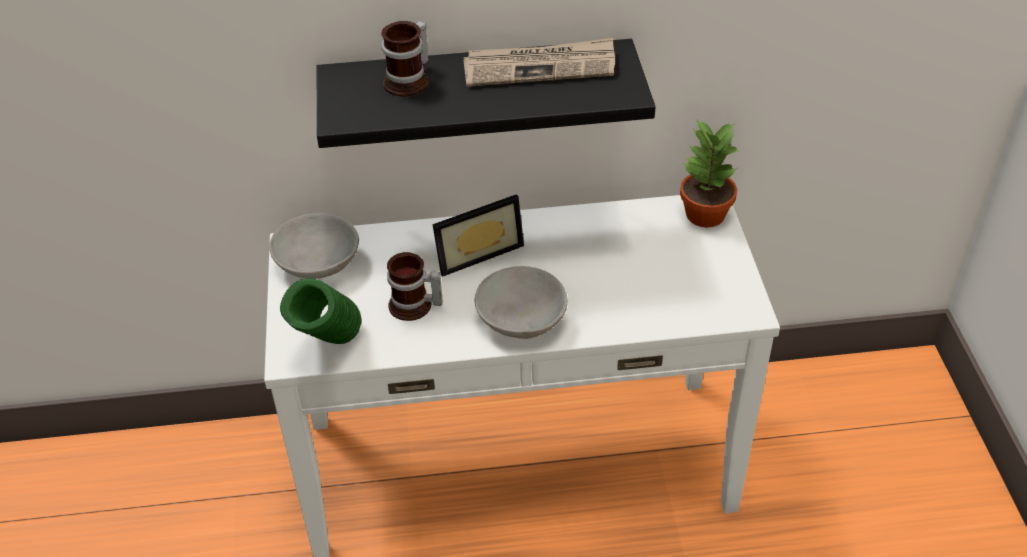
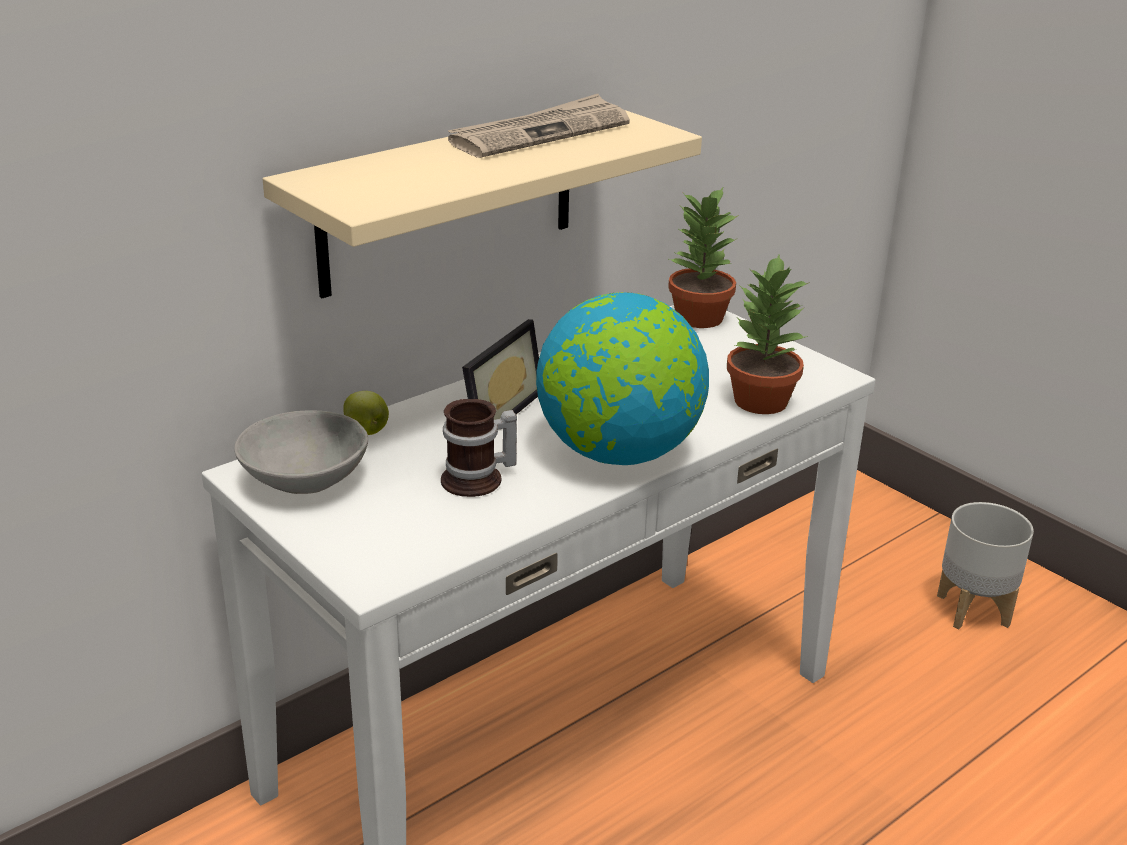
camera: 35 degrees left, 15 degrees down
(329, 349) = (415, 552): green vase -> none
(385, 238) = (367, 431): none -> apple
(410, 81) = (406, 167): mug -> none
(477, 92) = (449, 199): black shelf -> beige shelf
(521, 321) = (618, 453): grey bowl -> globe
(665, 315) = (759, 402): none -> potted plant
(911, 515) = (973, 611): none -> grey planter

